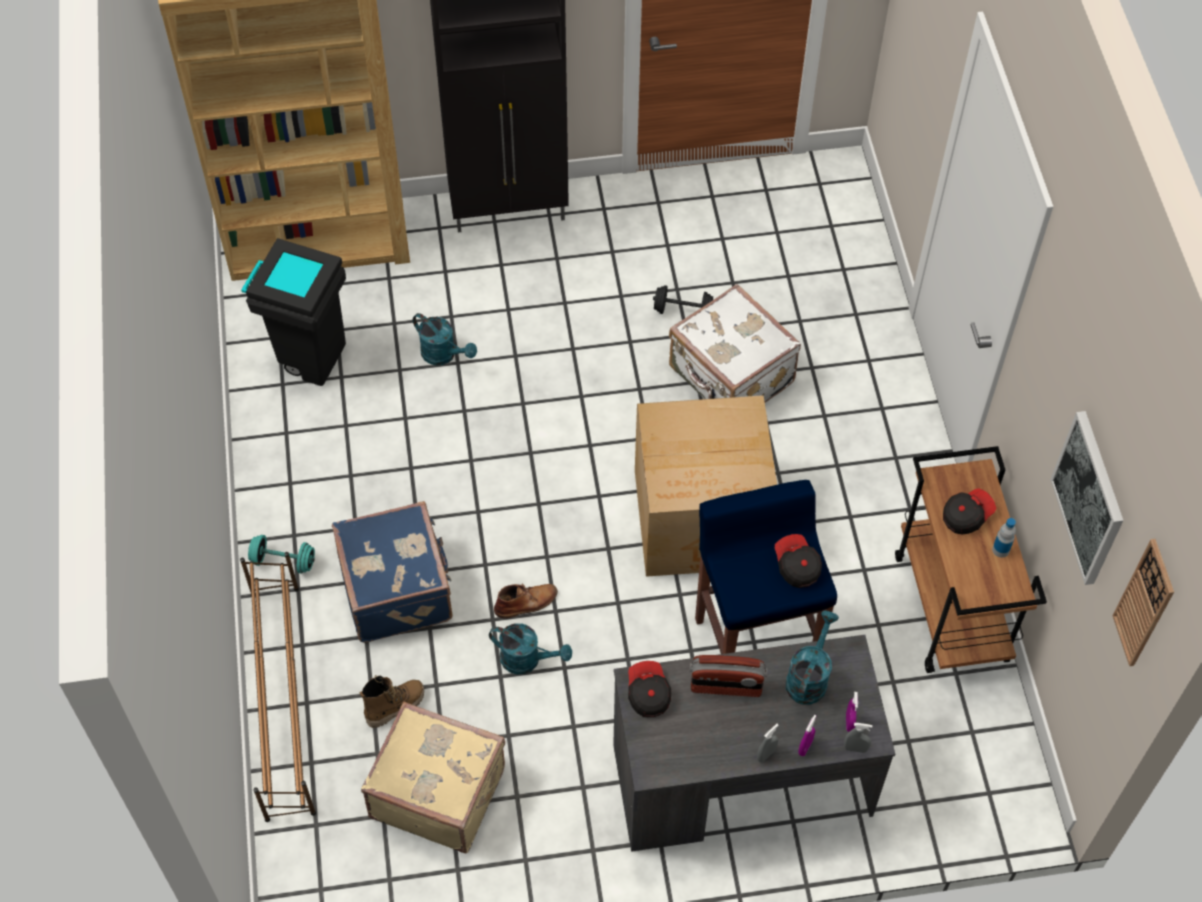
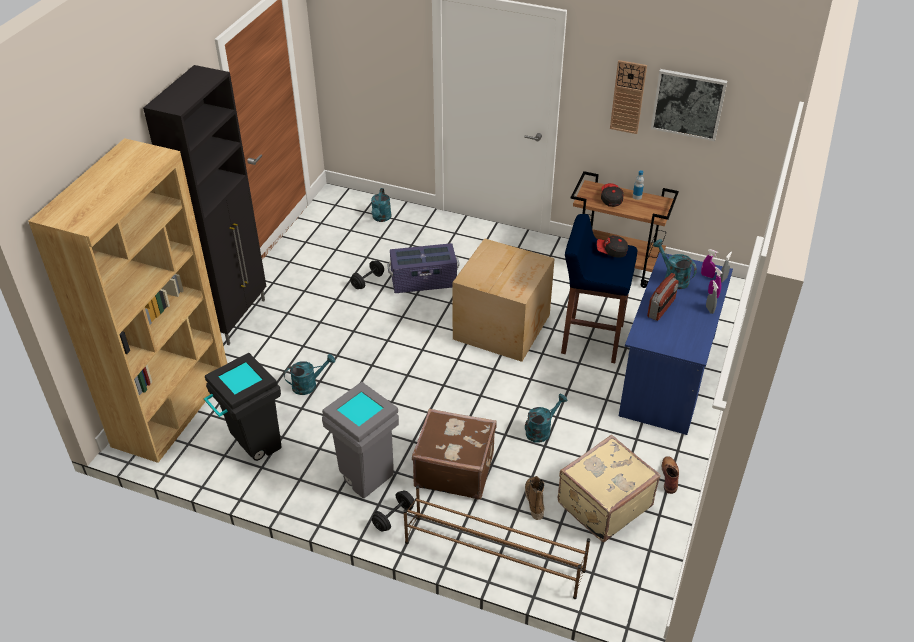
camera: 60 degrees left, 15 degrees down
(283, 561) = (393, 517): turquoise dumbbell -> black dumbbell
(330, 495) = (364, 475): none -> grey trash can
(398, 589) = (454, 469): blue suitcase -> brown suitcase
(526, 602) = (504, 415): brown boot -> brown boot (669, 476)
(648, 693) = (648, 337): cap -> none
(730, 377) = (424, 281): white suitcase -> purple storage box
(741, 780) = (667, 376): grey desk -> blue desk
(831, 253) = (381, 218): none -> turquoise watering can
(1144, 603) = (769, 97): wall clock -> wall clock (628, 97)

